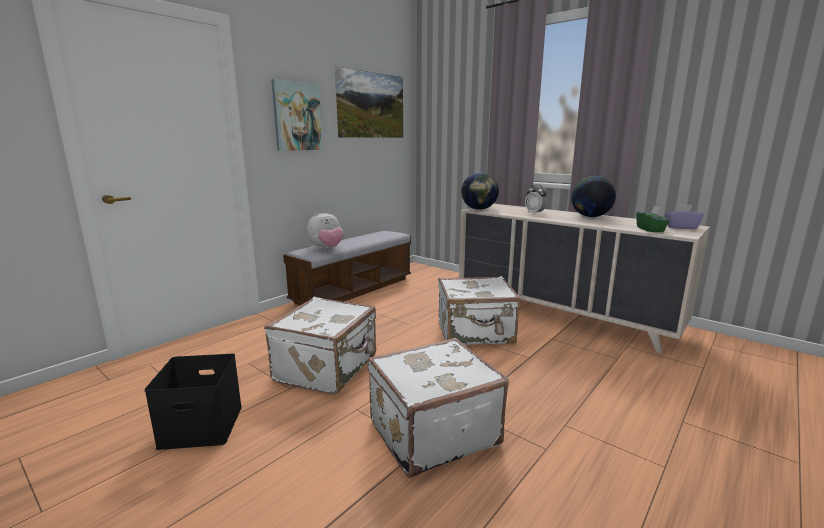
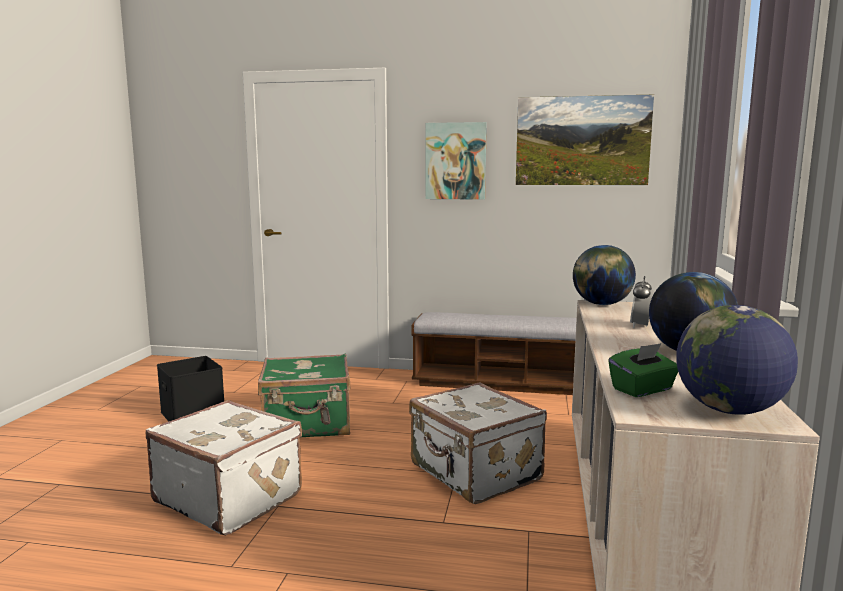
camera: 60 degrees right, 5 degrees down
(326, 248) = (452, 317): plush toy -> none
(328, 368) = (308, 425): white suitcase -> green suitcase
(681, 227) = (729, 410): purple tissue box -> globe

